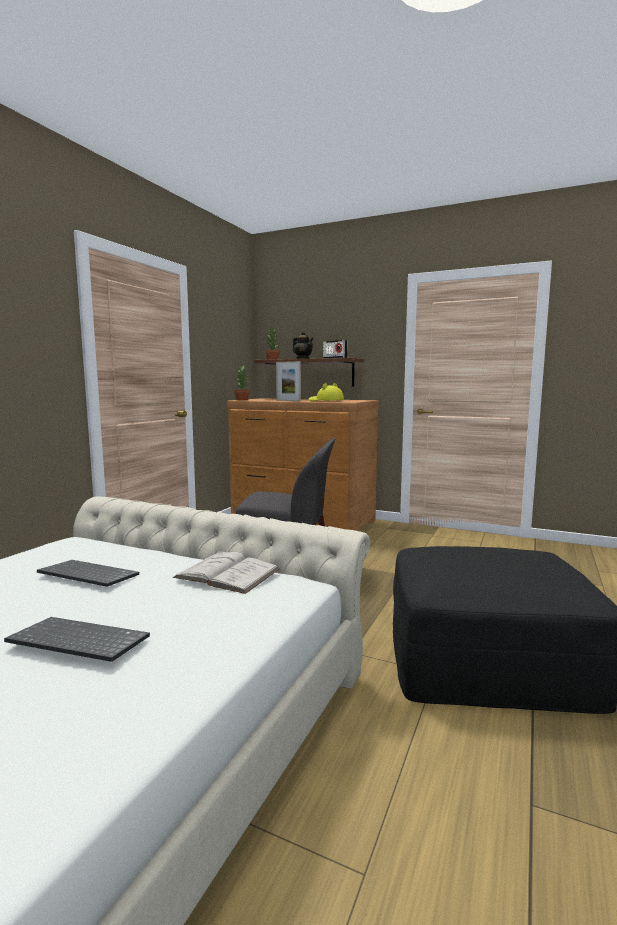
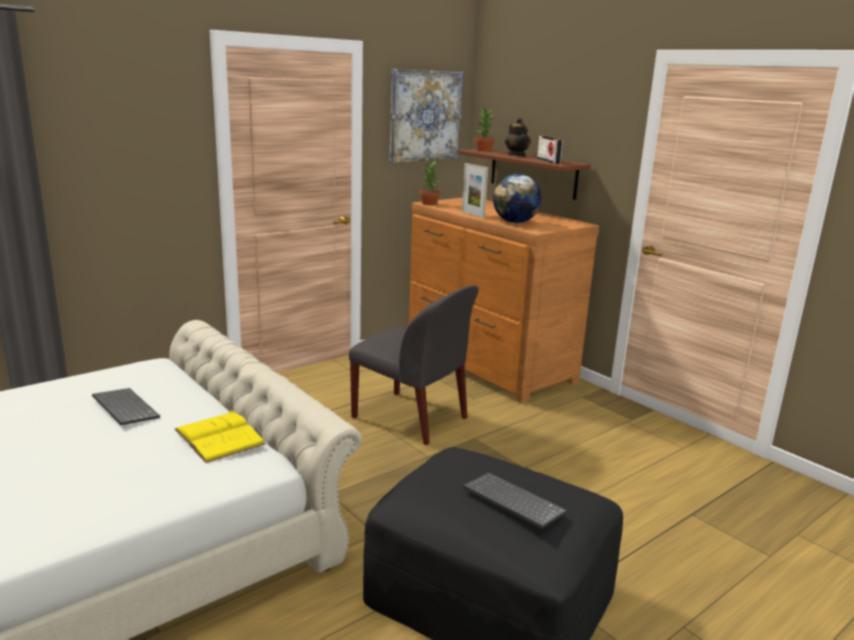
camera: 25 degrees right, 10 degrees up
(75, 642) = (51, 472): keyboard -> keyboard (511, 502)
(227, 333) = (425, 116): none -> picture
(227, 573) = (219, 437): white book -> yellow book
(326, 401) = (514, 222): yellow hat -> globe

